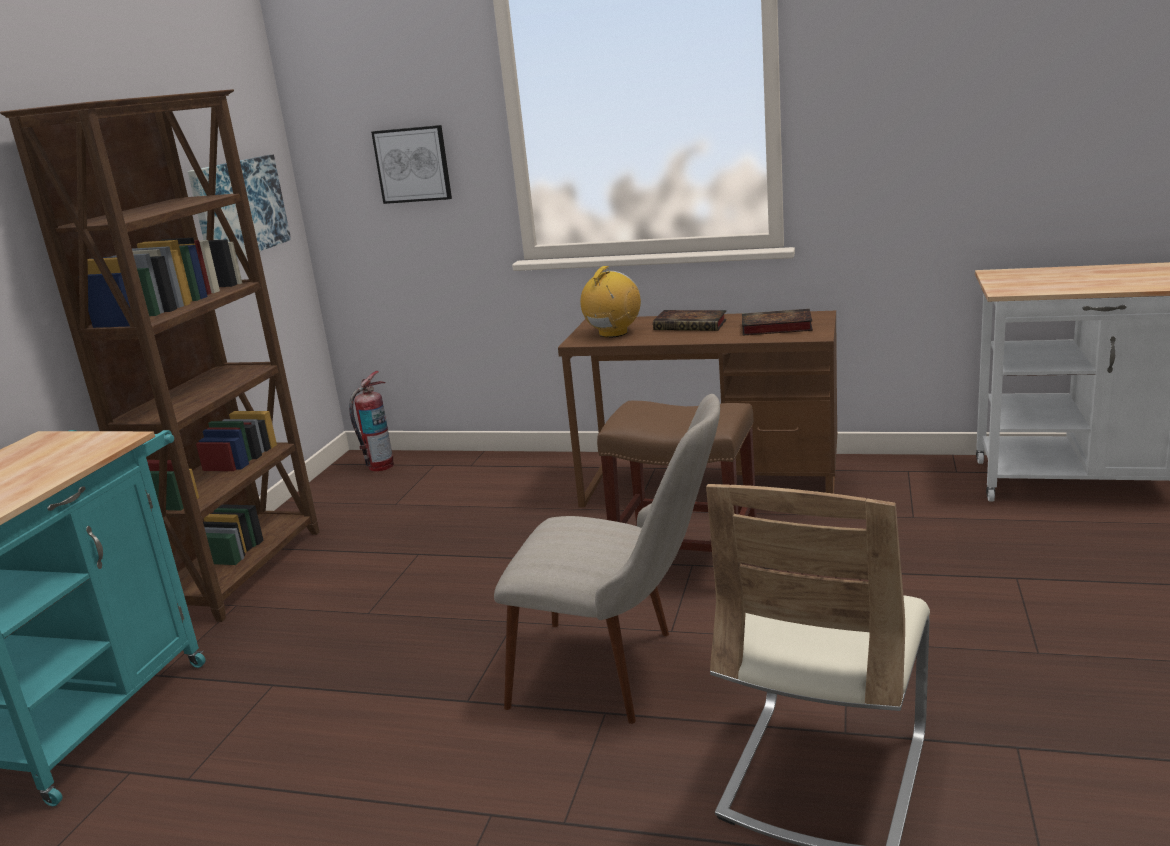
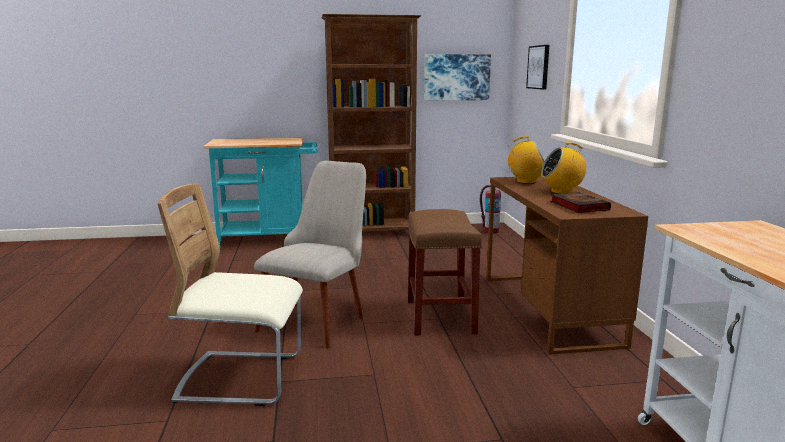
camera: 65 degrees right, 5 degrees down
(622, 672) = (320, 317): beige chair -> beige chair turned 150 degrees counterclockwise
(692, 325) = (561, 192): book -> radio

